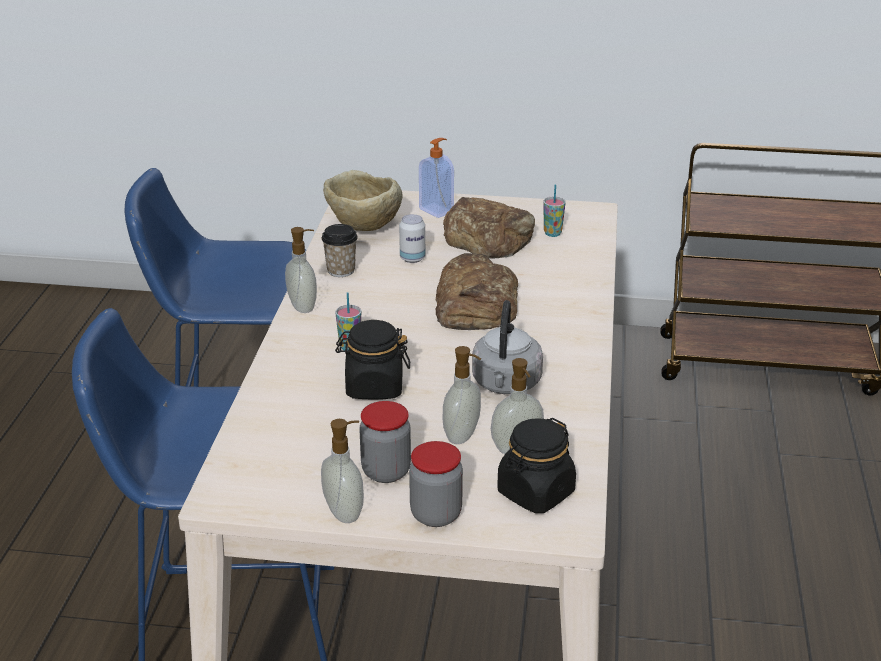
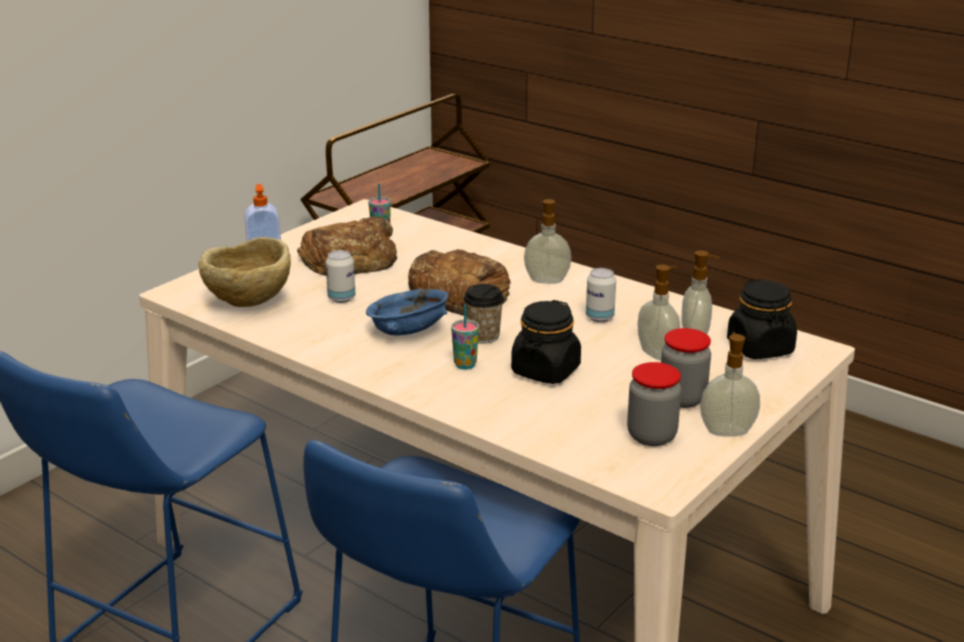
camera: 60 degrees left, 5 degrees down
(304, 306) = (363, 368): soap dispenser -> soap dispenser (547, 280)
(341, 270) = (317, 335): cup -> cup (483, 336)
(385, 304) = (409, 331): none -> blue bowl
(436, 514) = (759, 393): jar -> jar (651, 436)
(506, 384) = (599, 317): grey kettle -> can

